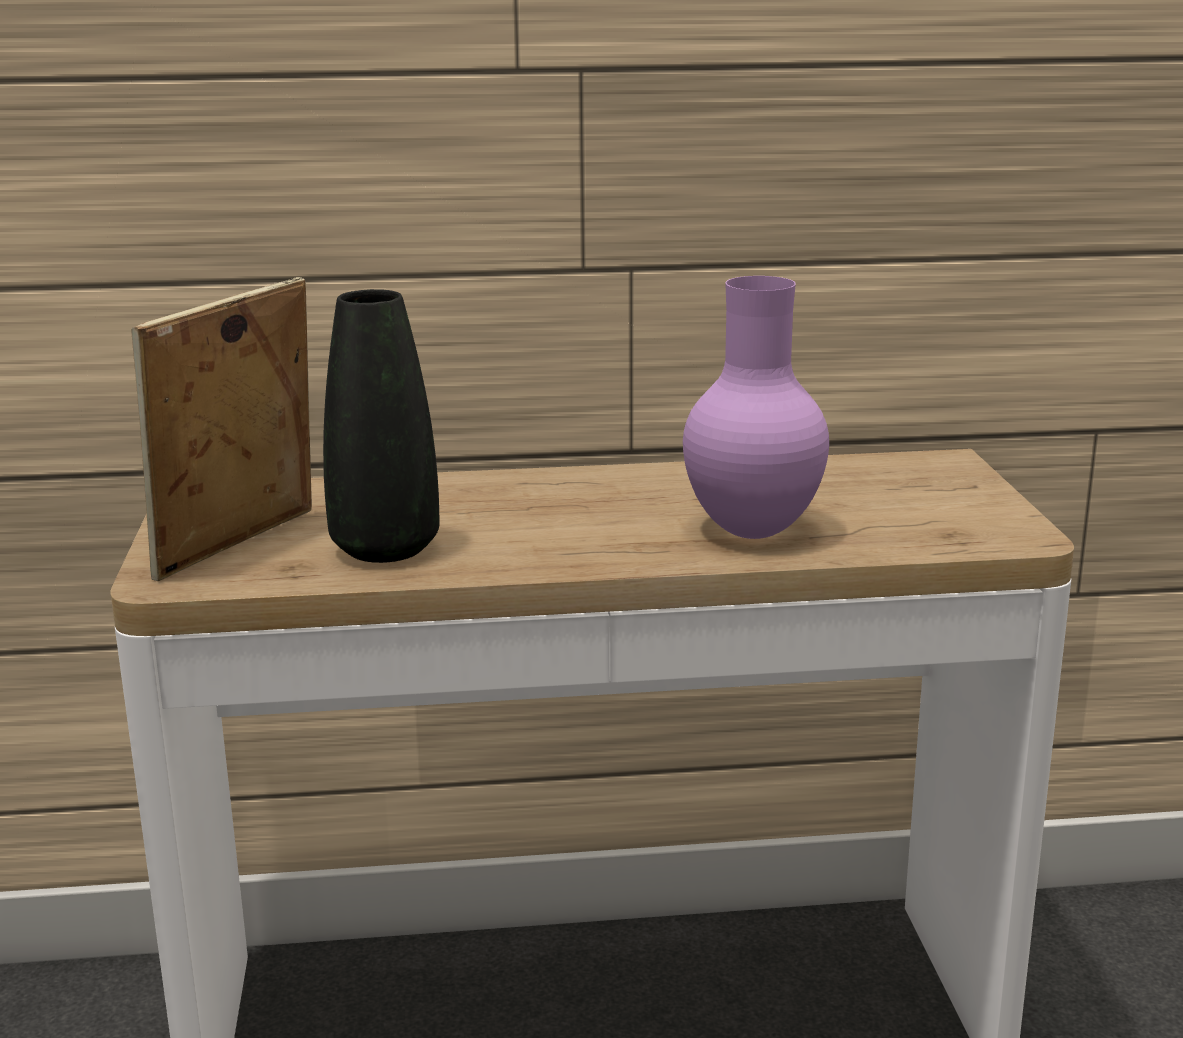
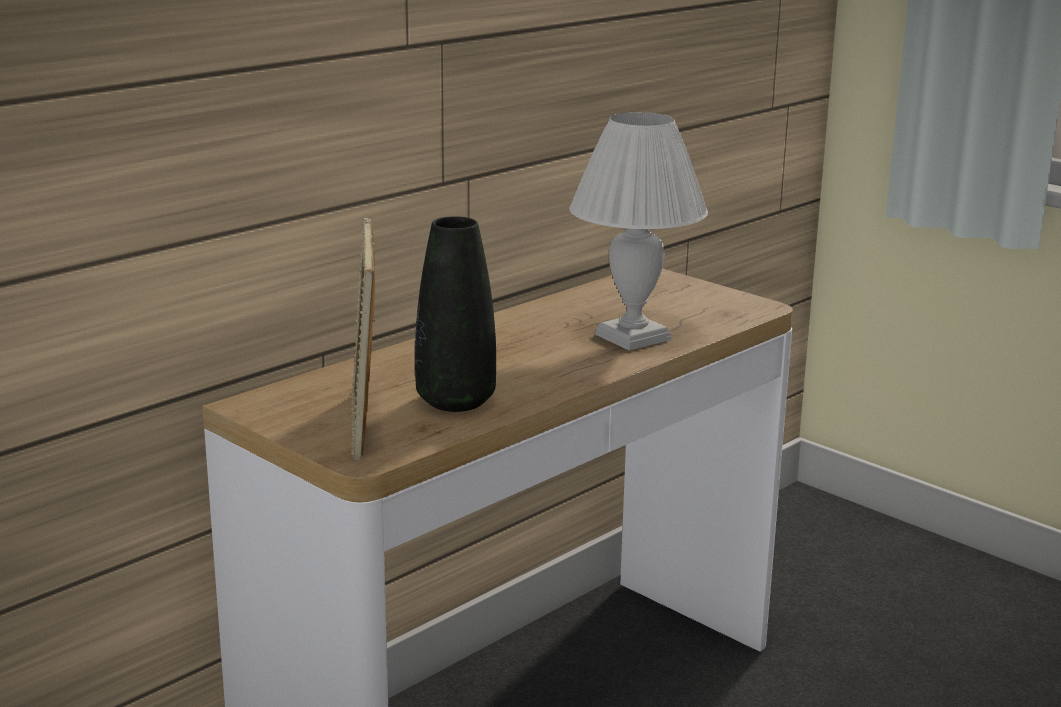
camera: 40 degrees left, 0 degrees up
(750, 532) = (632, 338): purple vase -> white table lamp

